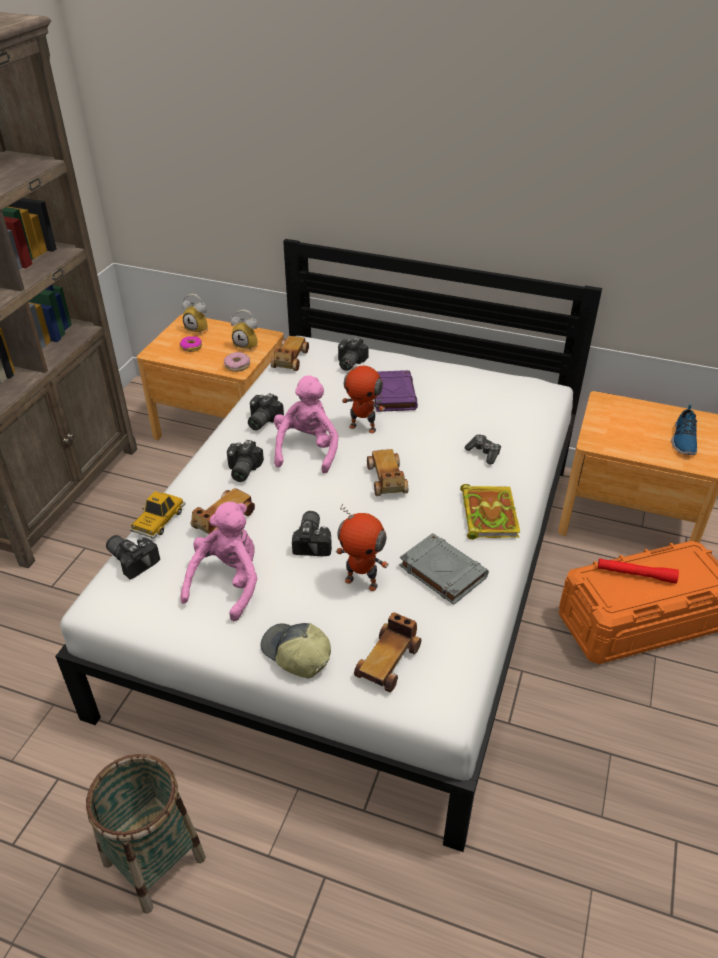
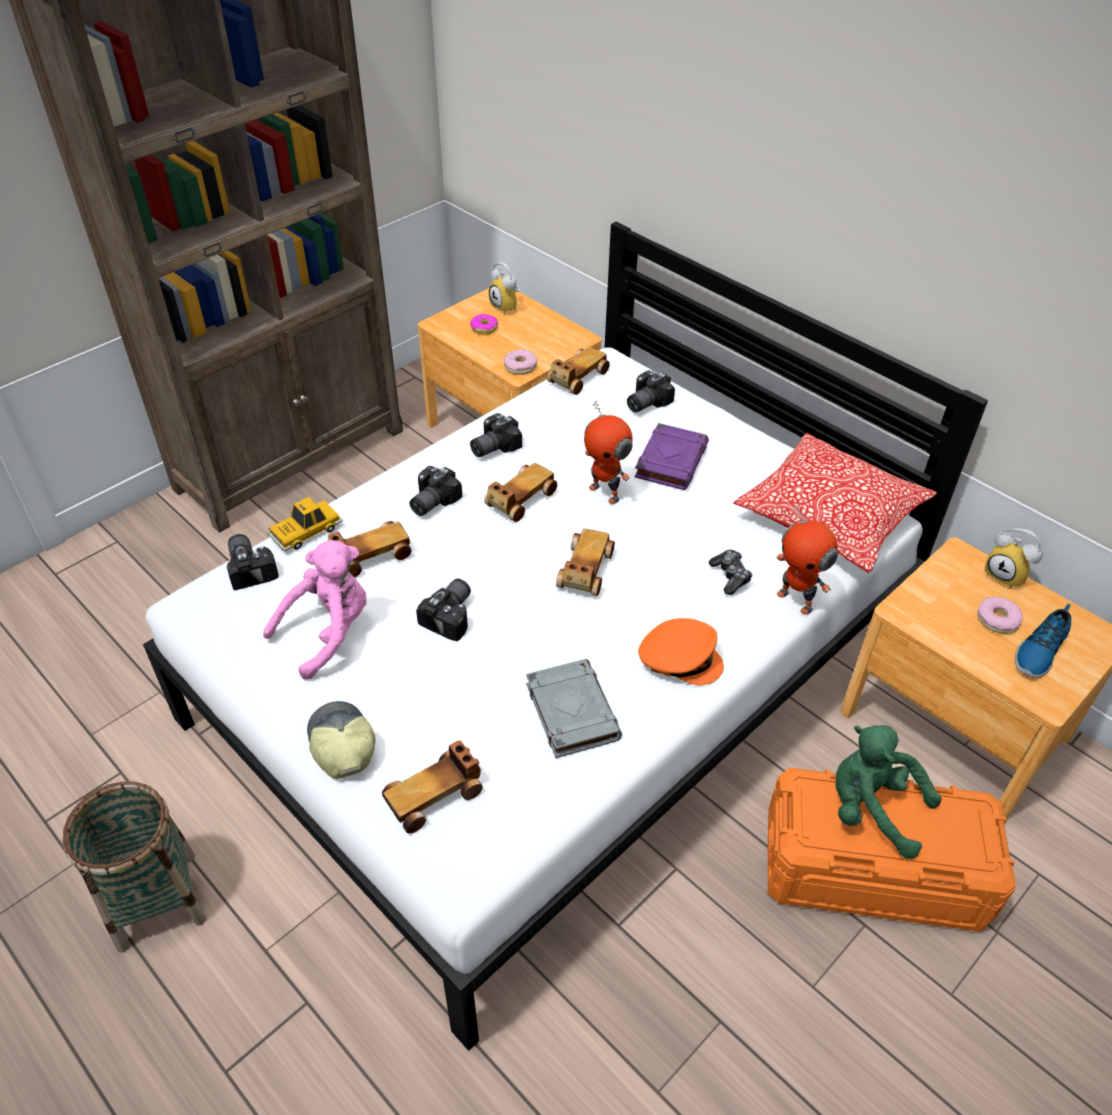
camera: 25 degrees right, 5 degrees up
(248, 345) = (549, 343): alarm clock -> alarm clock (1007, 575)
(307, 449) = (520, 500): pink plush toy -> toy car
(362, 581) = (471, 687): toy robot -> toy robot (796, 600)
(488, 514) = (679, 658): book -> orange cap
(518, 399) = (830, 518): none -> pillow
(635, 574) = (871, 809): red flashlight -> green plush toy
(649, 430) = (997, 620): none -> donut

